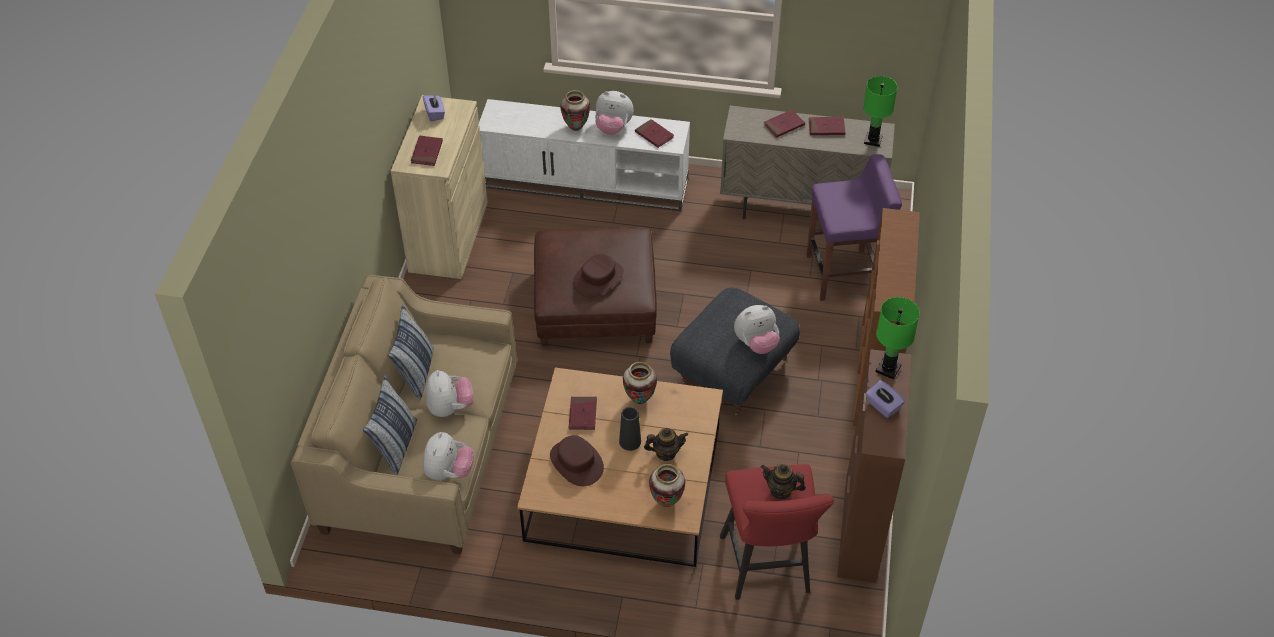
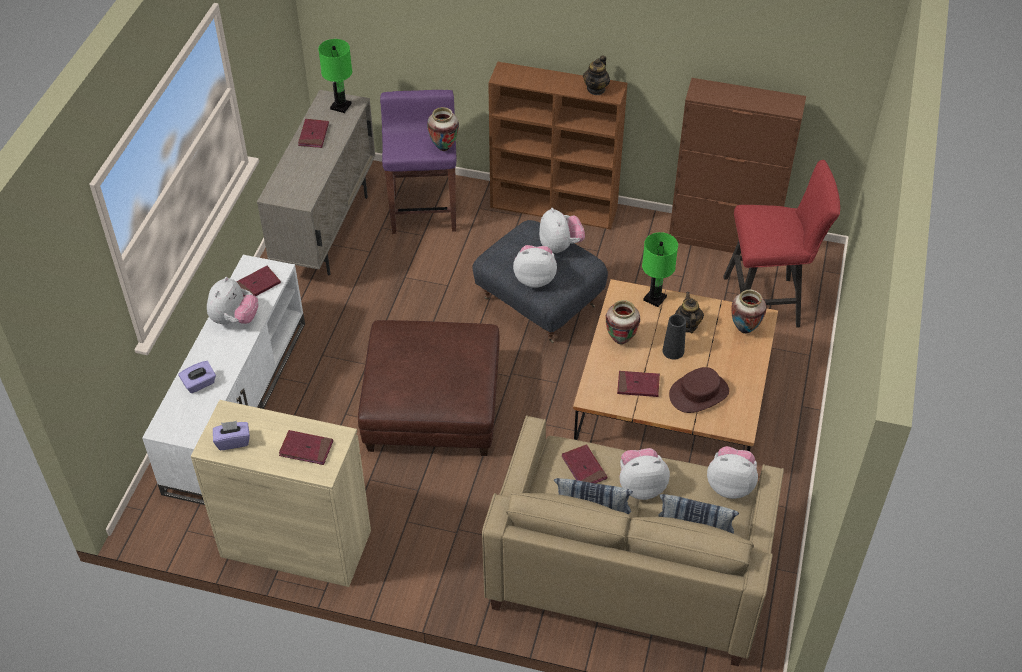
camera: 85 degrees left, 0 degrees up
(576, 127) = (224, 352): vase -> vase (444, 148)
(598, 278) = (452, 361): brown hat -> none
(708, 327) = (535, 278): none -> plush toy
(781, 490) = (773, 220): teapot -> teapot (596, 89)
(784, 125) = (301, 164): red book -> red book (584, 468)
(882, 406) = (750, 100): purple tissue box -> purple tissue box (199, 384)
(888, 368) = (708, 92): green table lamp -> green table lamp (654, 298)

